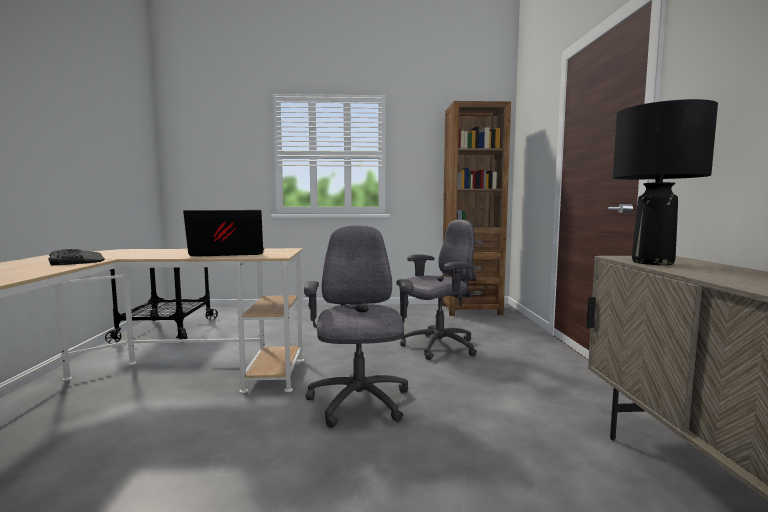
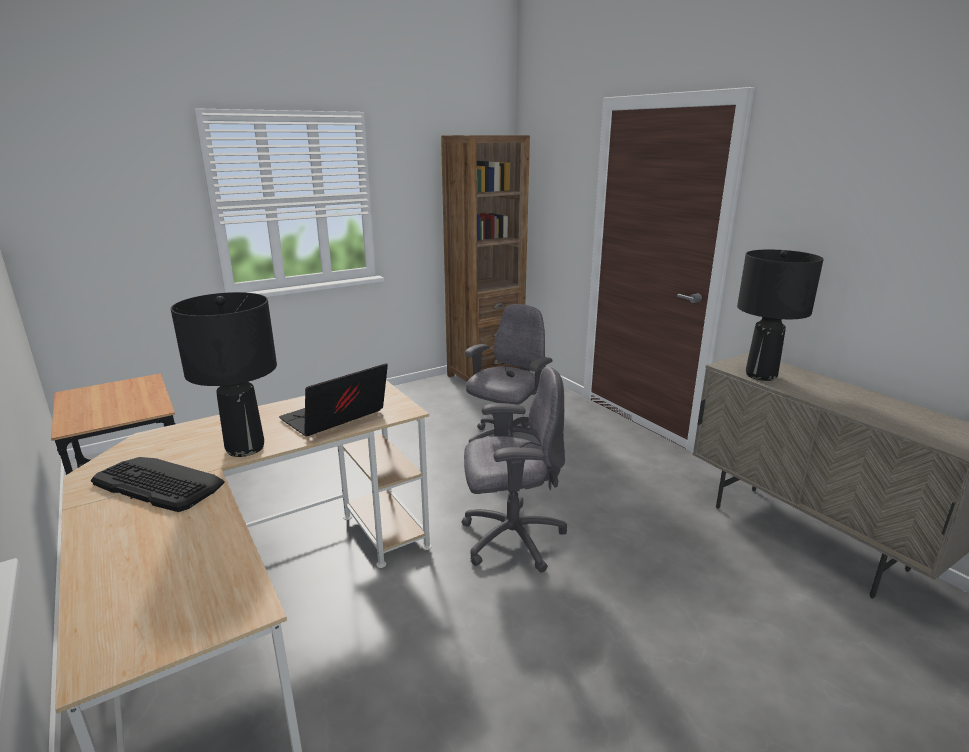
camera: 30 degrees left, 15 degrees up
(149, 256) = (244, 448): none -> black table lamp
(358, 403) = (511, 538): grey office chair -> grey office chair turned 120 degrees clockwise

